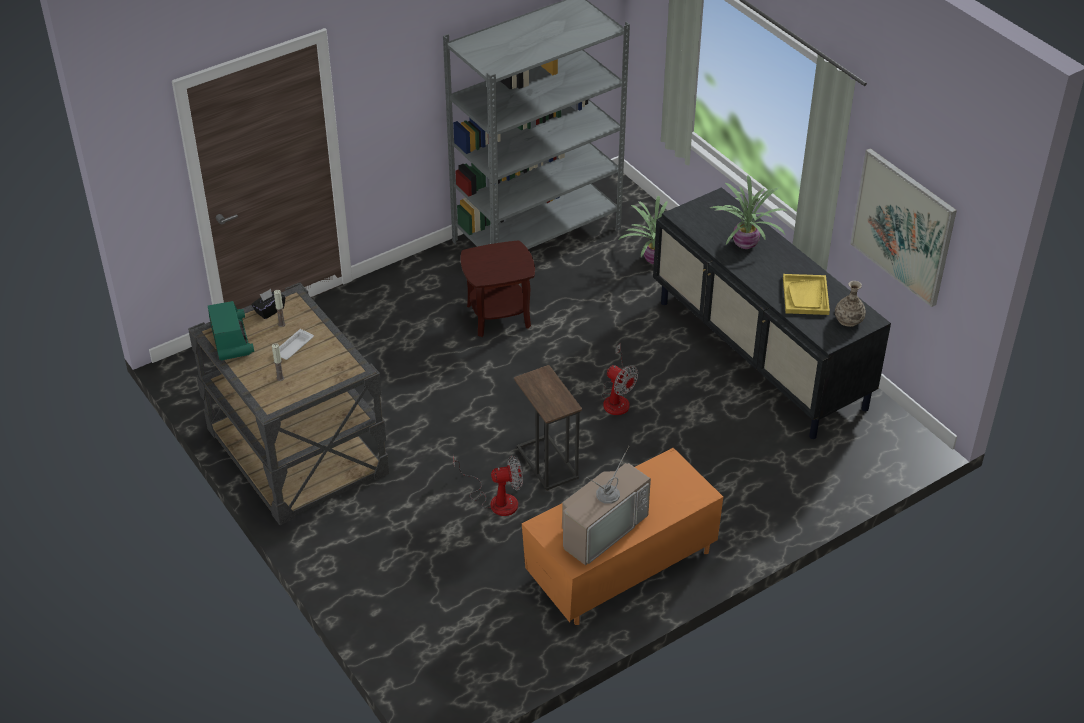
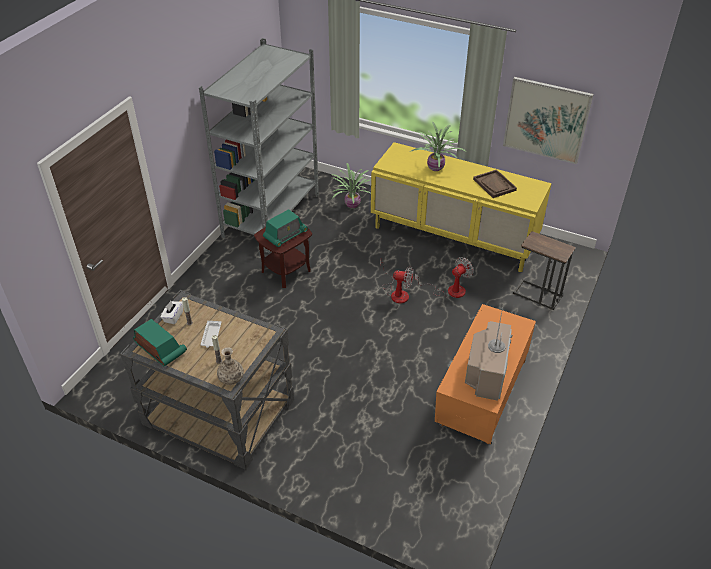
camera: 30 degrees left, 0 degrees up
(269, 310) = (173, 317): black tissue box -> white tissue box
(496, 500) = (375, 386): fan -> fan (449, 290)
(499, 265) = (285, 235): none -> radio
(548, 463) = (388, 348): brown side table -> brown side table (538, 294)
(758, 355) = (453, 237): black cabinet -> yellow cabinet
(805, 296) = (494, 185): yellow tray -> brown tray
(848, 319) = (529, 189): vase -> vase (231, 378)

